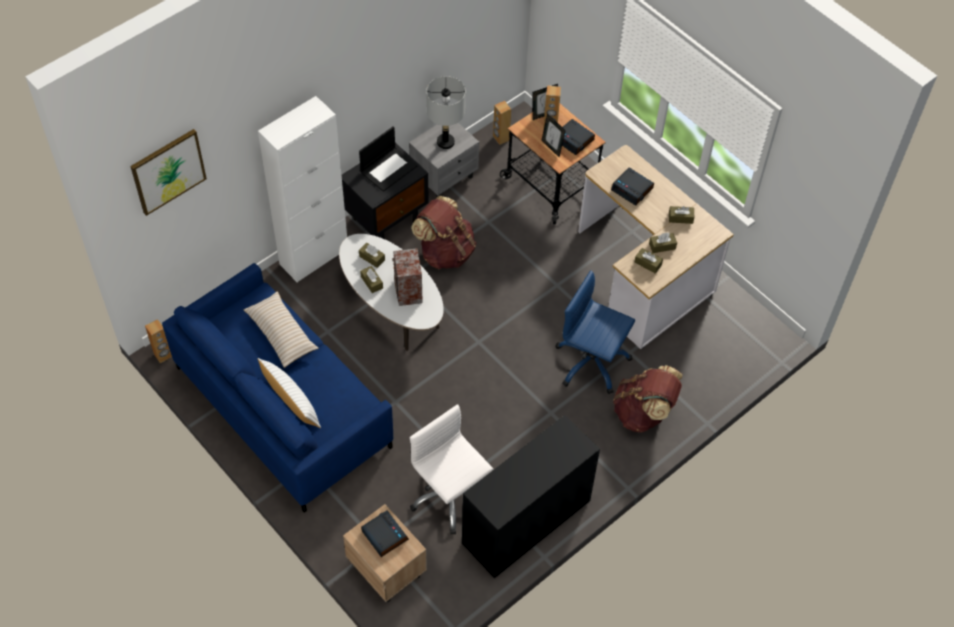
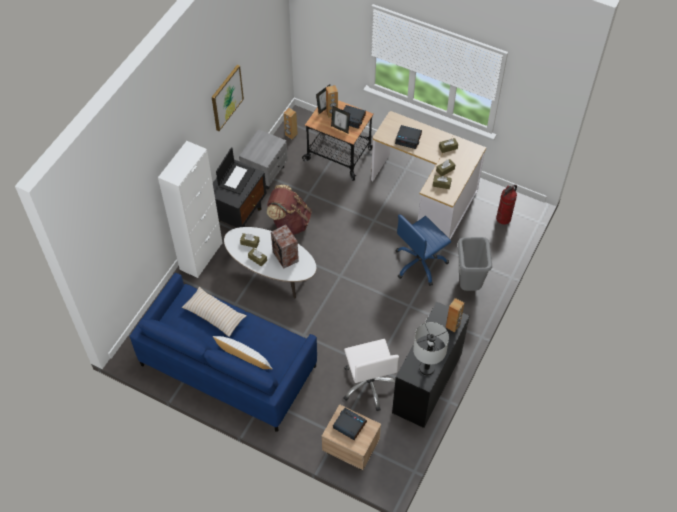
camera: 20 degrees left, 0 degrees up
(163, 355) = (127, 360): brown speaker -> brown speaker (453, 325)
(168, 171) = (110, 225): picture -> picture (226, 97)
(446, 142) = (264, 148): grey table lamp -> grey table lamp (427, 368)
(450, 496) = (369, 384): white office chair -> white office chair turned 135 degrees counterclockwise
(591, 362) = (420, 264): blue office chair -> blue office chair turned 45 degrees counterclockwise
(643, 413) = (468, 285): brown backpack -> grey trash can
(734, 341) = (503, 218): none -> fire extinguisher

